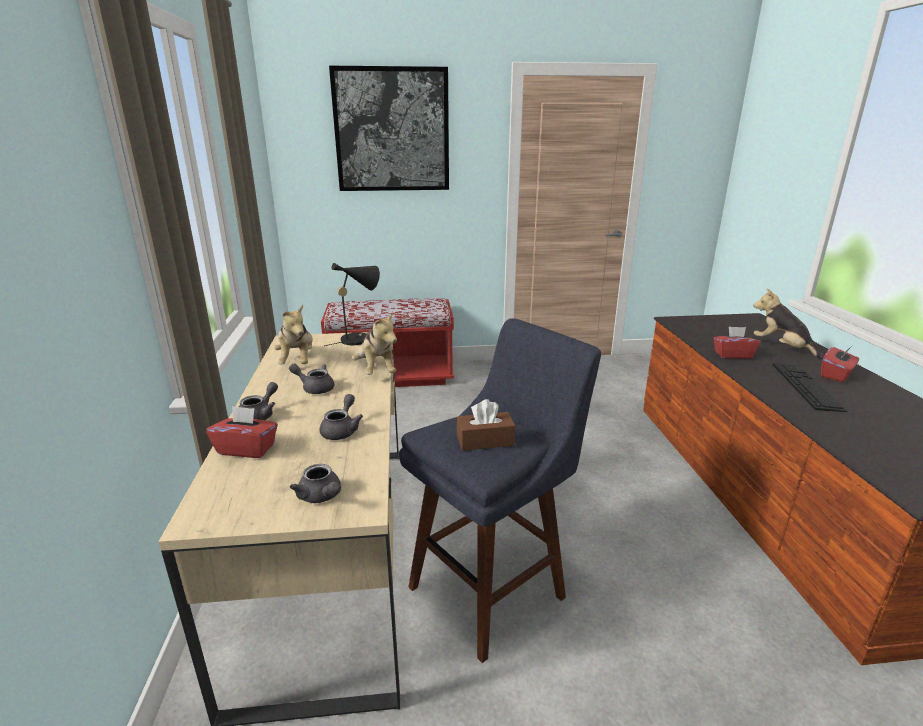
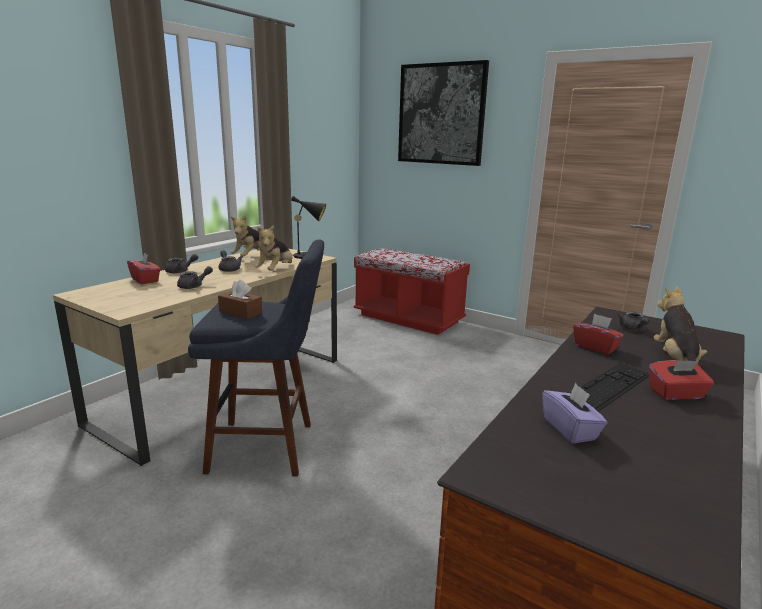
camera: 40 degrees right, 5 degrees down
(321, 497) = (124, 303): grey teapot -> grey teapot (633, 329)
(866, 431) = (570, 429): none -> purple tissue box

